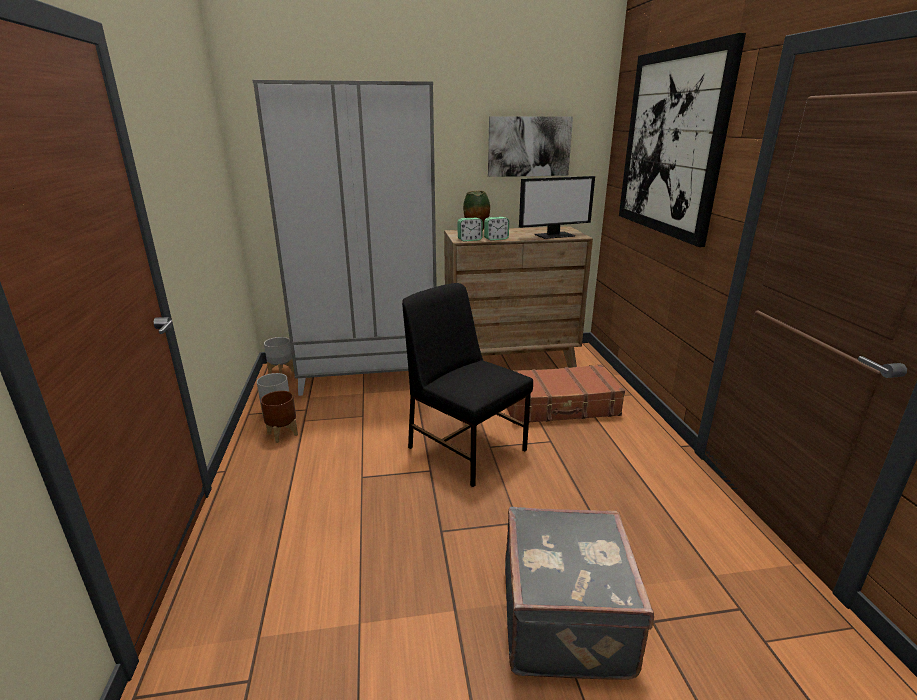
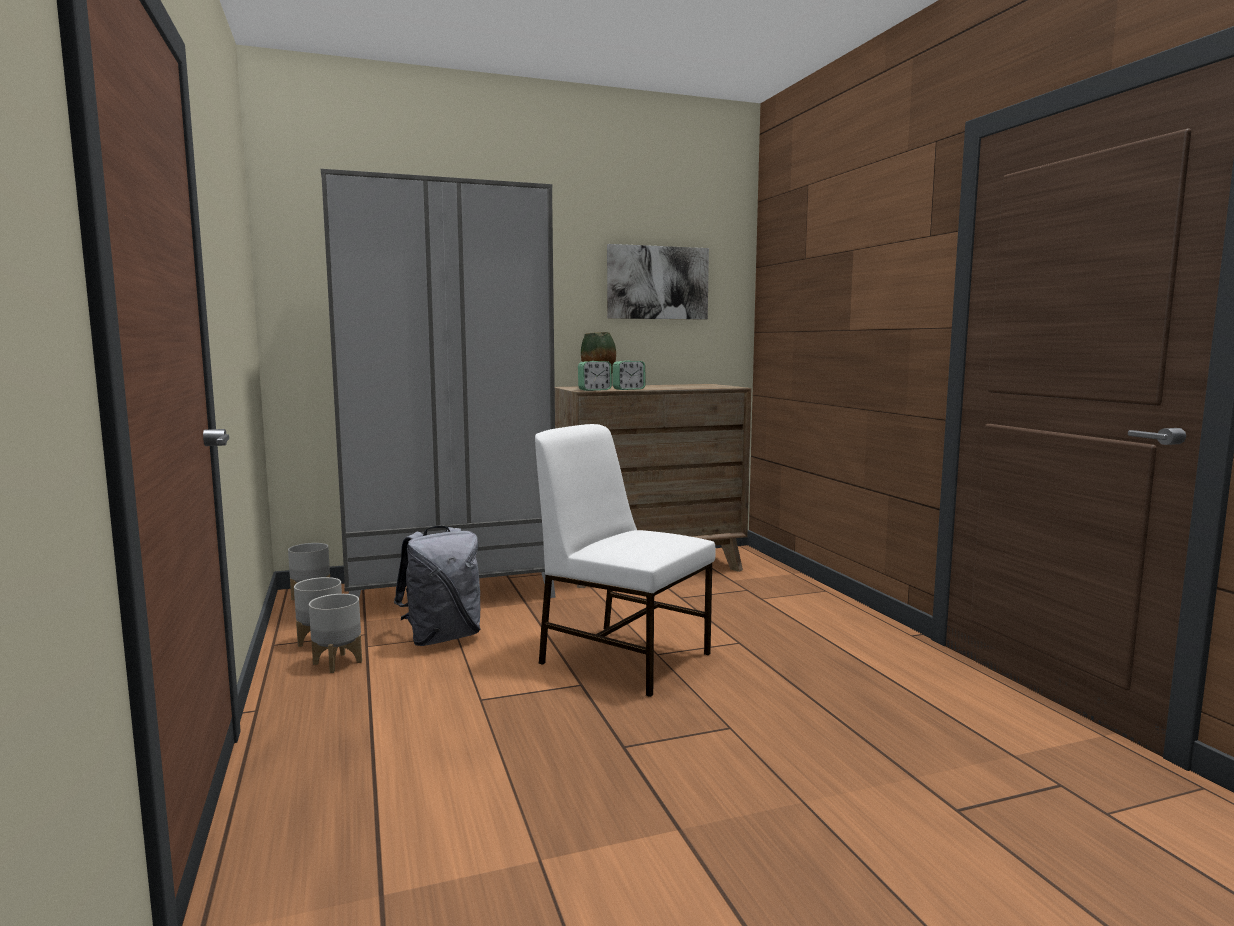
camera: 10 degrees left, 15 degrees down
(282, 434) = (337, 662): brown planter -> grey planter
(353, 417) = (442, 637): none -> grey backpack
(466, 447) = (623, 657): black chair -> white chair
(554, 235) = (701, 387): monitor -> none
(559, 406) = (735, 607): brown suitcase -> none
(567, 619) = (843, 821): grey suitcase -> none
(671, 143) = (841, 262): picture -> none

